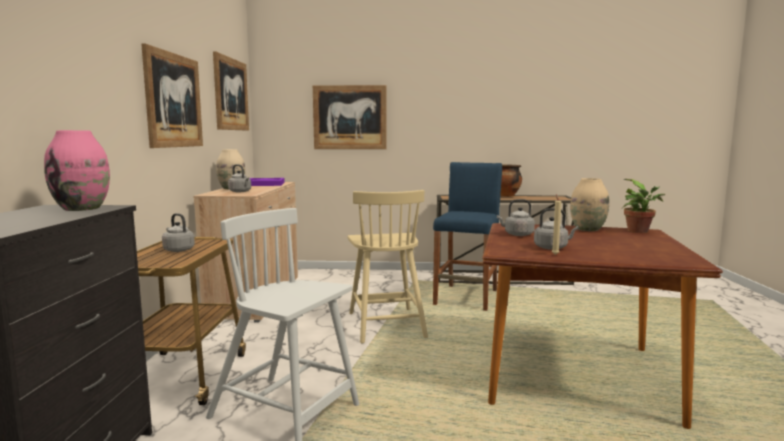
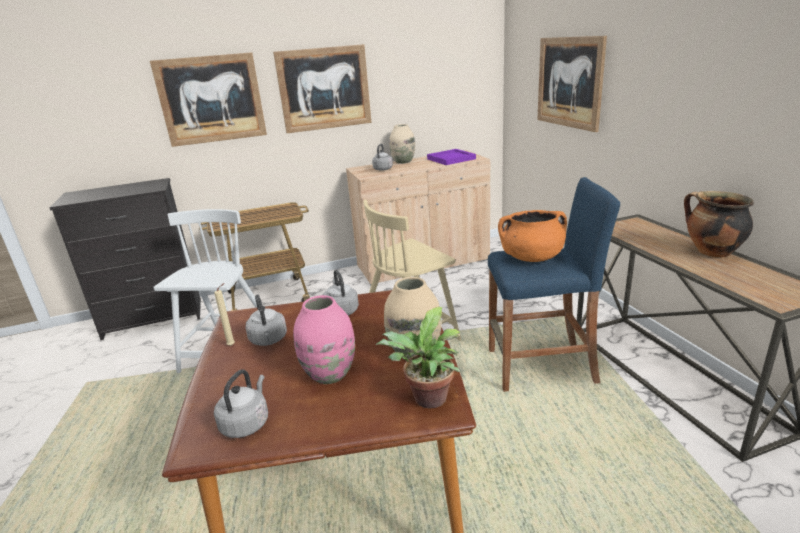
camera: 70 degrees right, 15 degrees up
(82, 208) = (148, 187): pink vase -> pink vase (330, 374)
(178, 250) = (260, 215): grey kettle -> grey kettle (246, 423)
(231, 94) = (445, 60): picture -> picture (211, 99)
(464, 212) = (531, 257): none -> orange cooking pot

